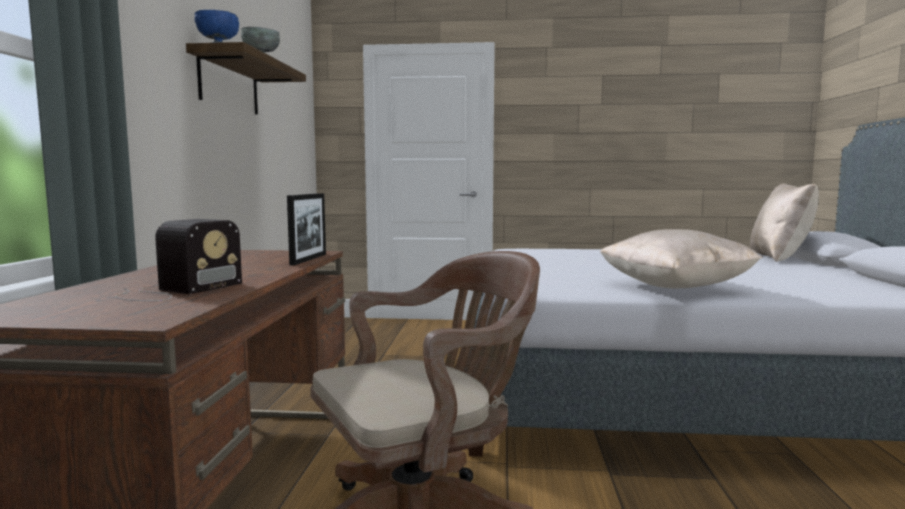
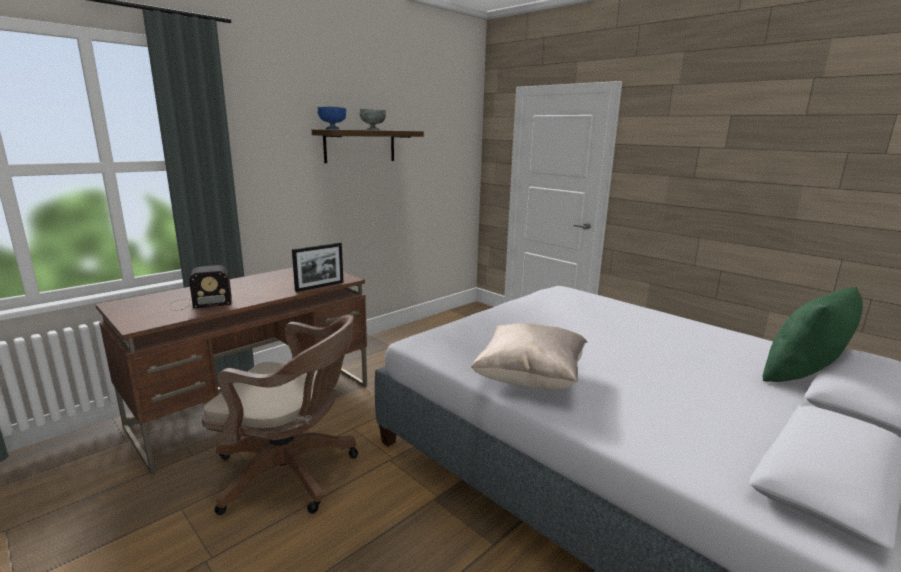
camera: 40 degrees right, 10 degrees up
(779, 257) = (803, 376): beige pillow -> green pillow

